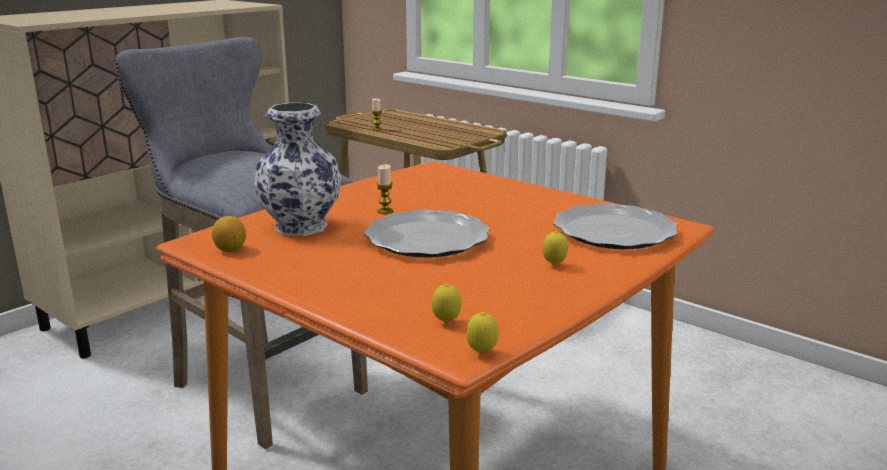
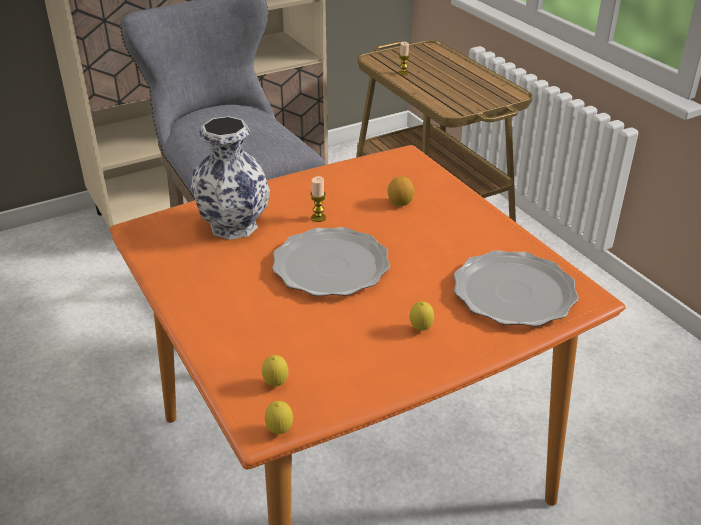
camera: 20 degrees right, 15 degrees up
(230, 249) = (160, 246): lemon -> lemon (400, 203)

